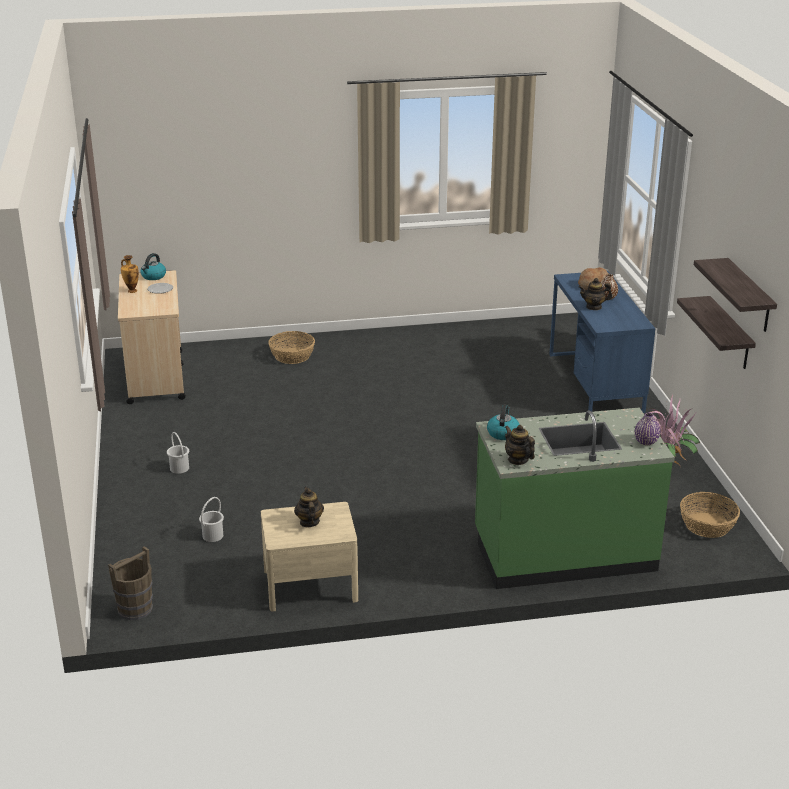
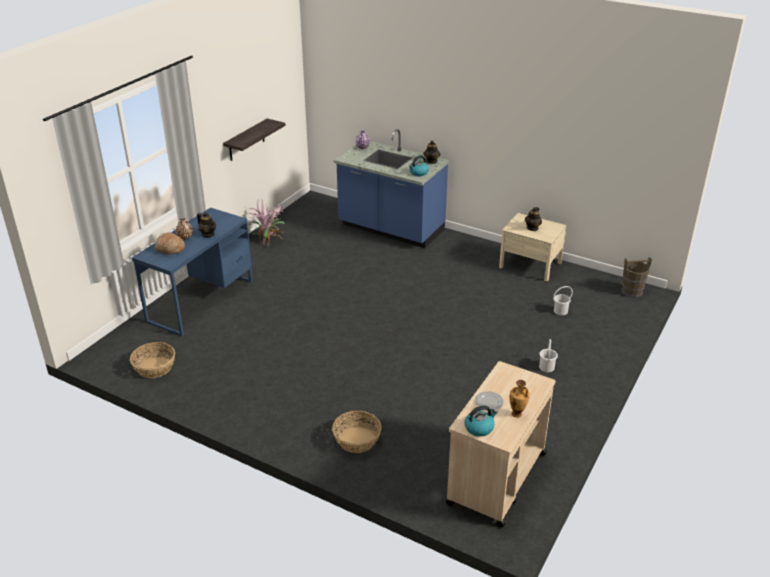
camera: 140 degrees left, 5 degrees up
(564, 552) = (391, 228): green counter -> blue counter
(707, 525) = (309, 211): basket -> basket (154, 368)
(749, 296) = (254, 101): shelf -> none

